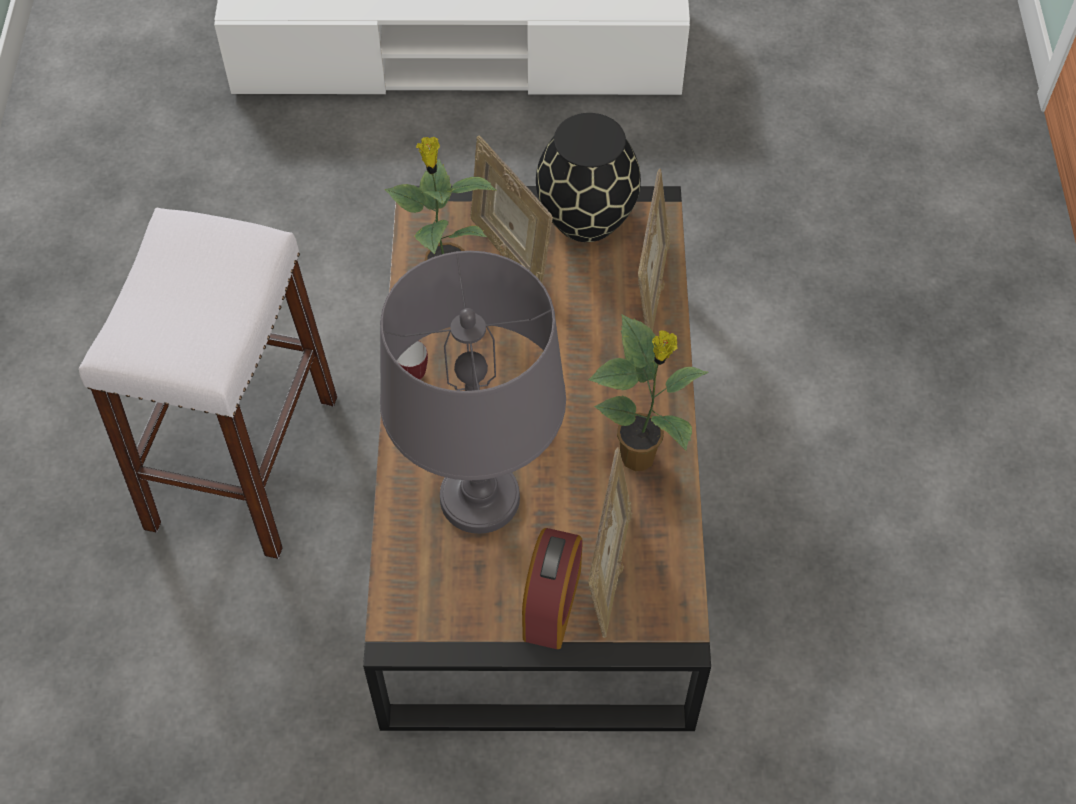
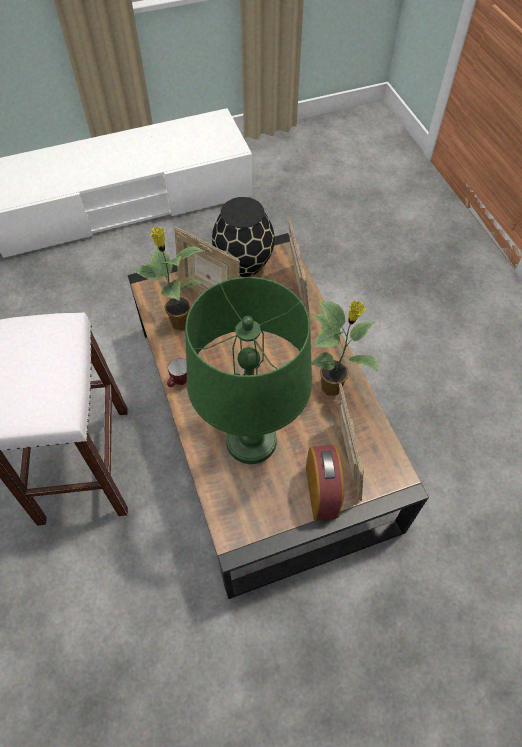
camera: 20 degrees left, 0 degrees up
(479, 497) = (251, 440): grey table lamp -> green table lamp

